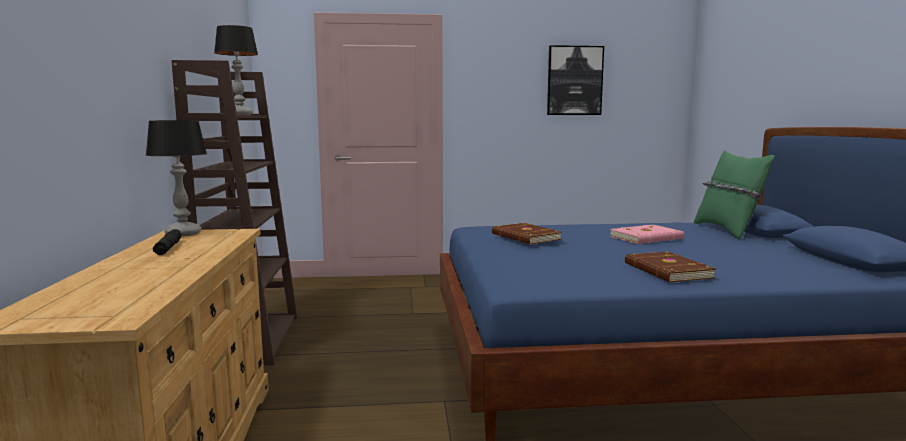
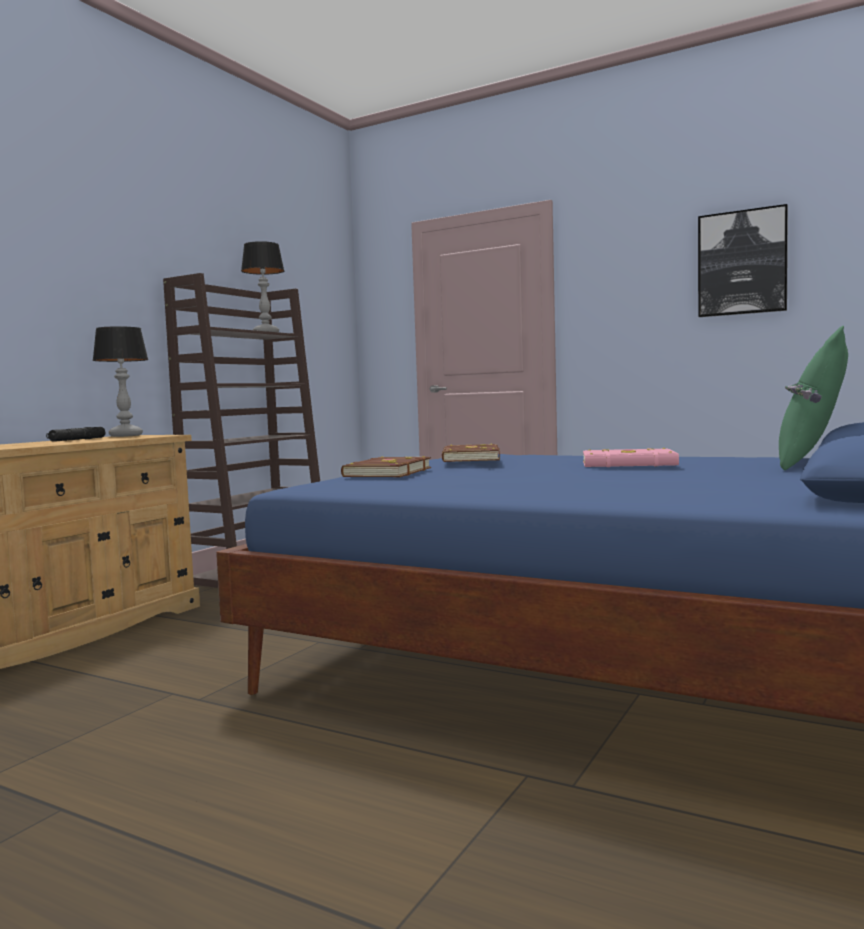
camera: 35 degrees right, 5 degrees down
(666, 271) = (505, 485): brown book -> brown book (386, 472)

